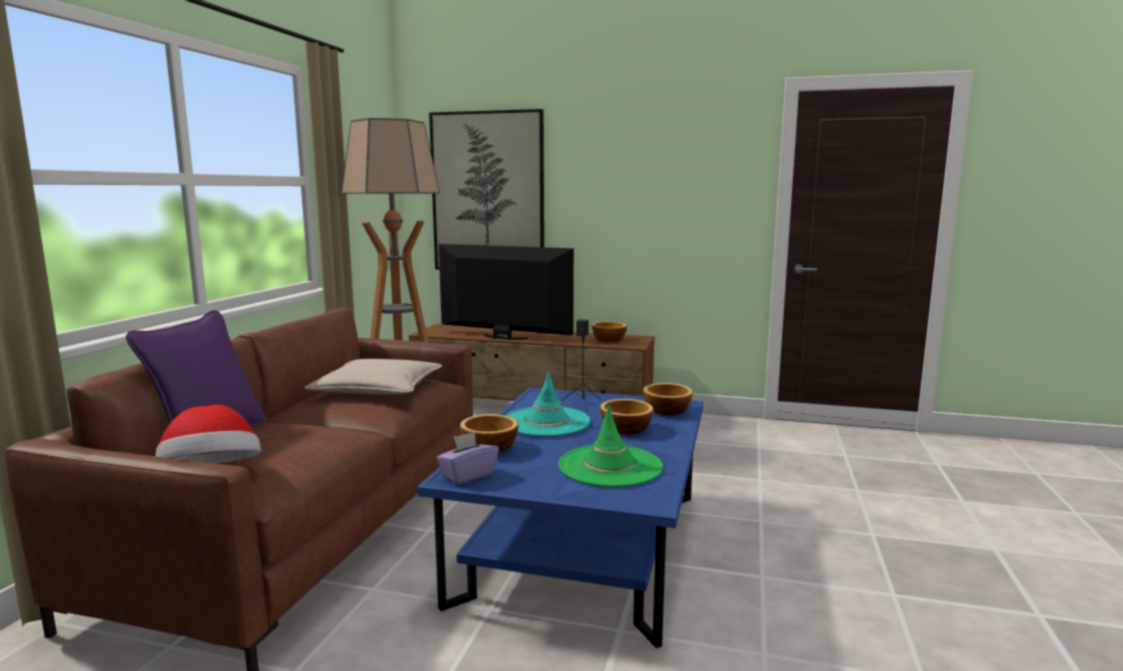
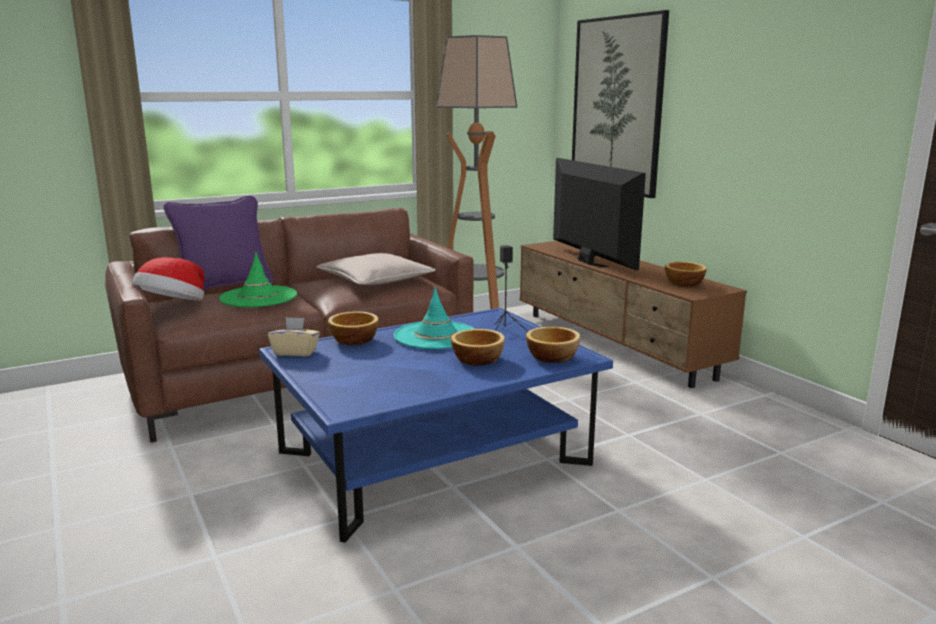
camera: 45 degrees right, 5 degrees up
(468, 475) = (295, 352): purple tissue box -> beige tissue box
(610, 466) = (388, 379): green hat -> green hat (258, 297)

